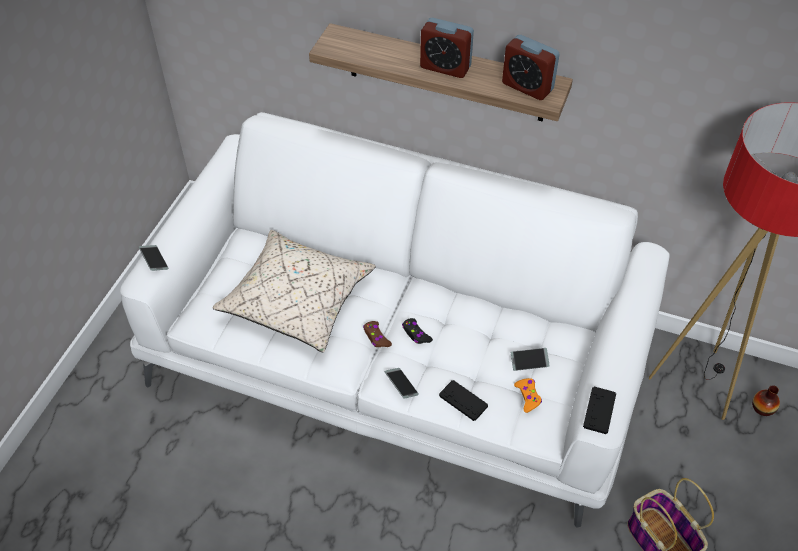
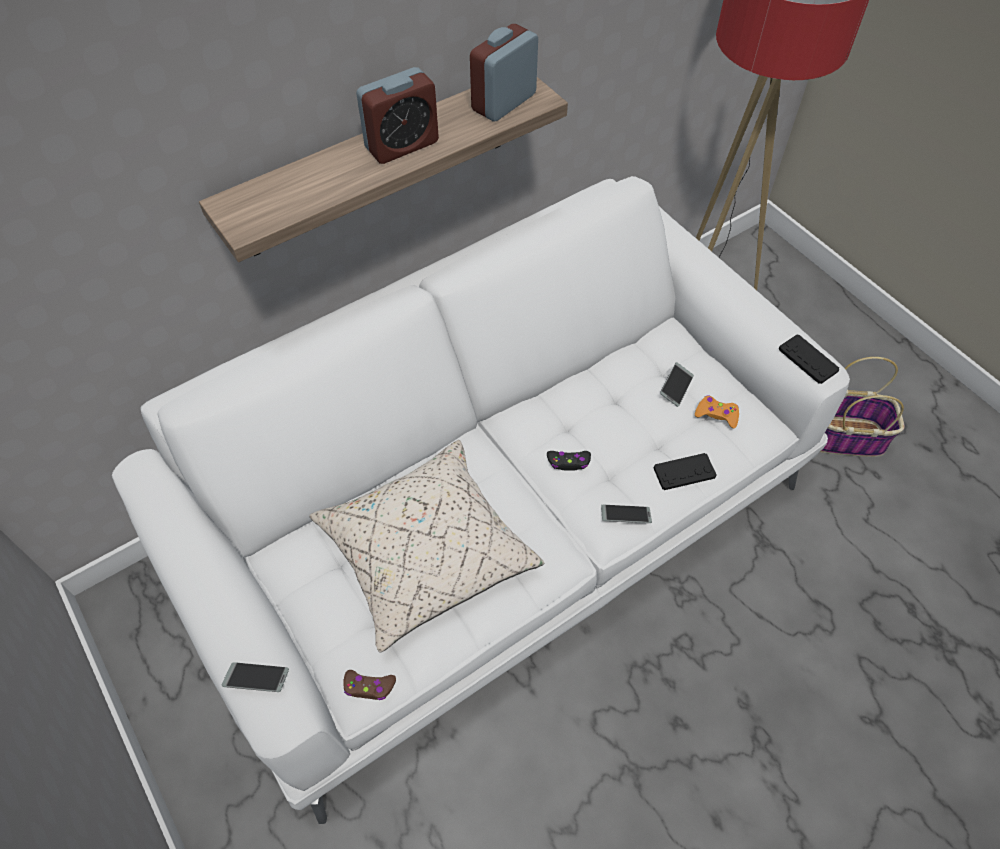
camera: 55 degrees left, 5 degrees up
(376, 337) = (544, 502): brown game controller -> brown game controller (369, 687)
(527, 87) = (504, 102): alarm clock -> alarm clock turned 150 degrees clockwise
(762, 408) = (760, 281): vase -> none

